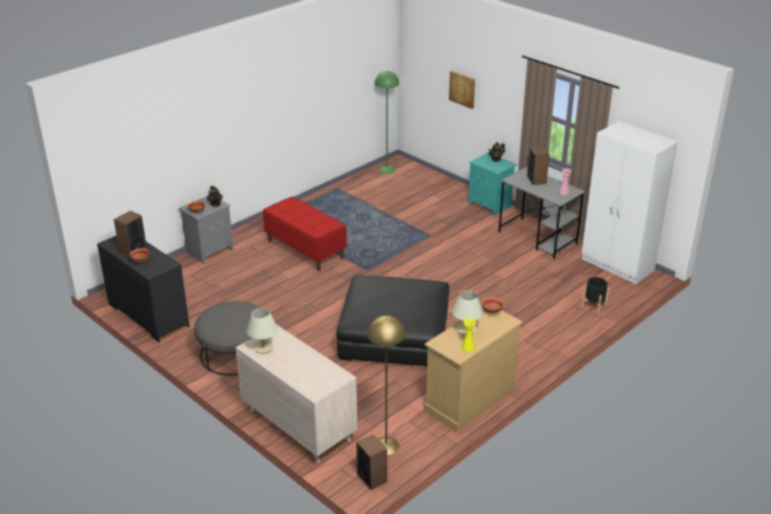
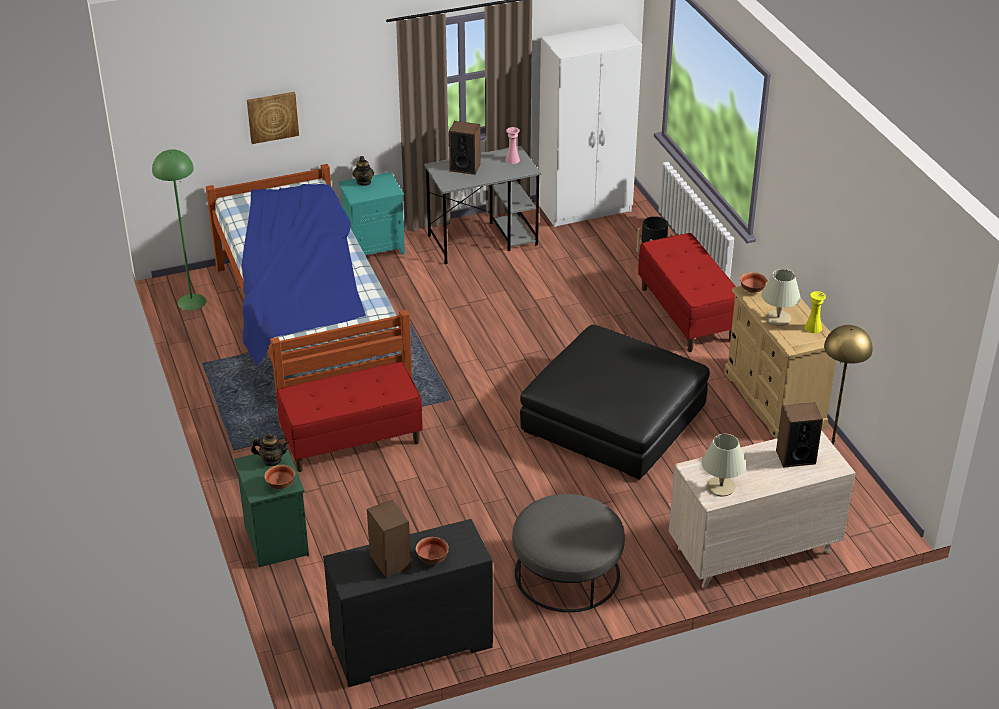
camera: 65 degrees left, 5 degrees up
(209, 251) = (275, 540): grey nightstand -> green nightstand
(372, 477) = (875, 516): speaker -> speaker (795, 457)
(391, 208) = (307, 331): none -> bed
(536, 337) = (687, 314): none -> red bench

